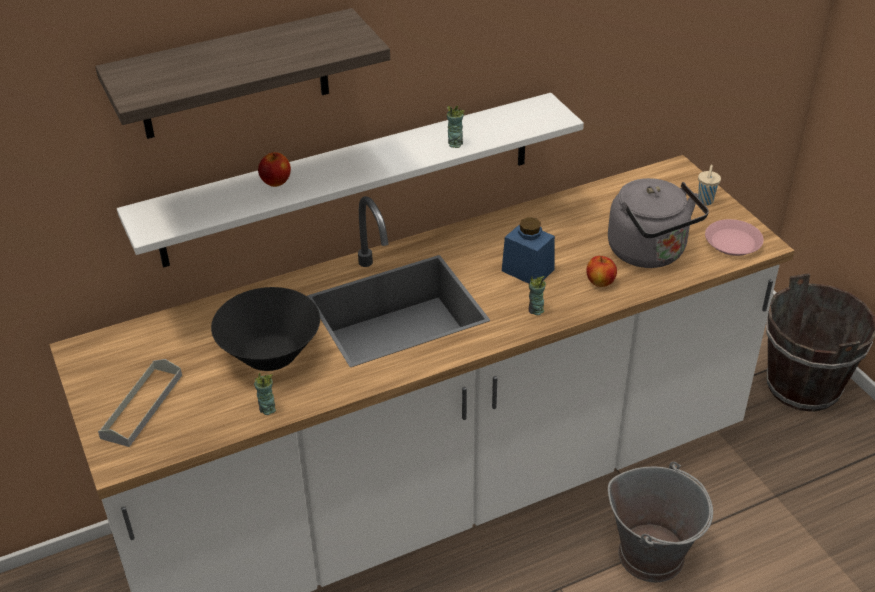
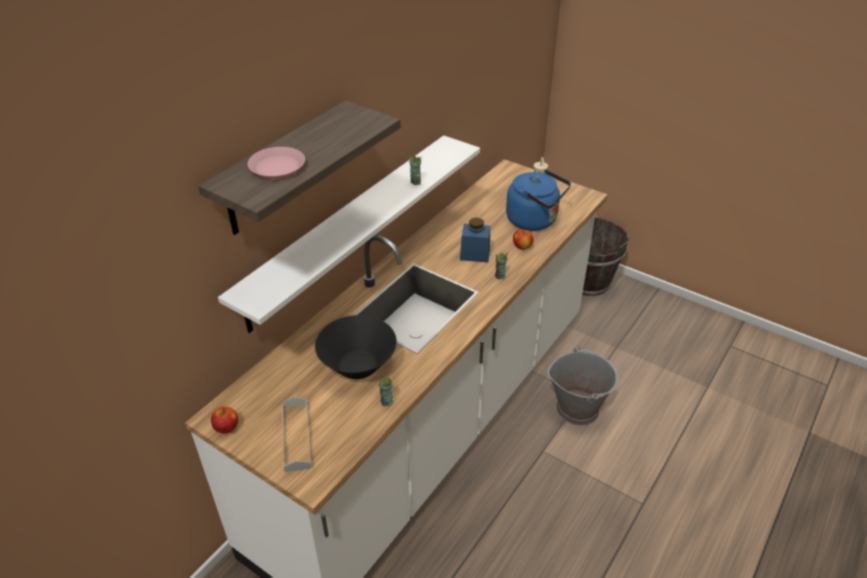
camera: 30 degrees left, 0 degrees up
(276, 182) = (320, 242): apple -> apple (226, 428)
(650, 253) = (535, 220): grey kettle -> blue kettle
(733, 242) = (573, 200): pink plate -> pink plate (277, 167)

